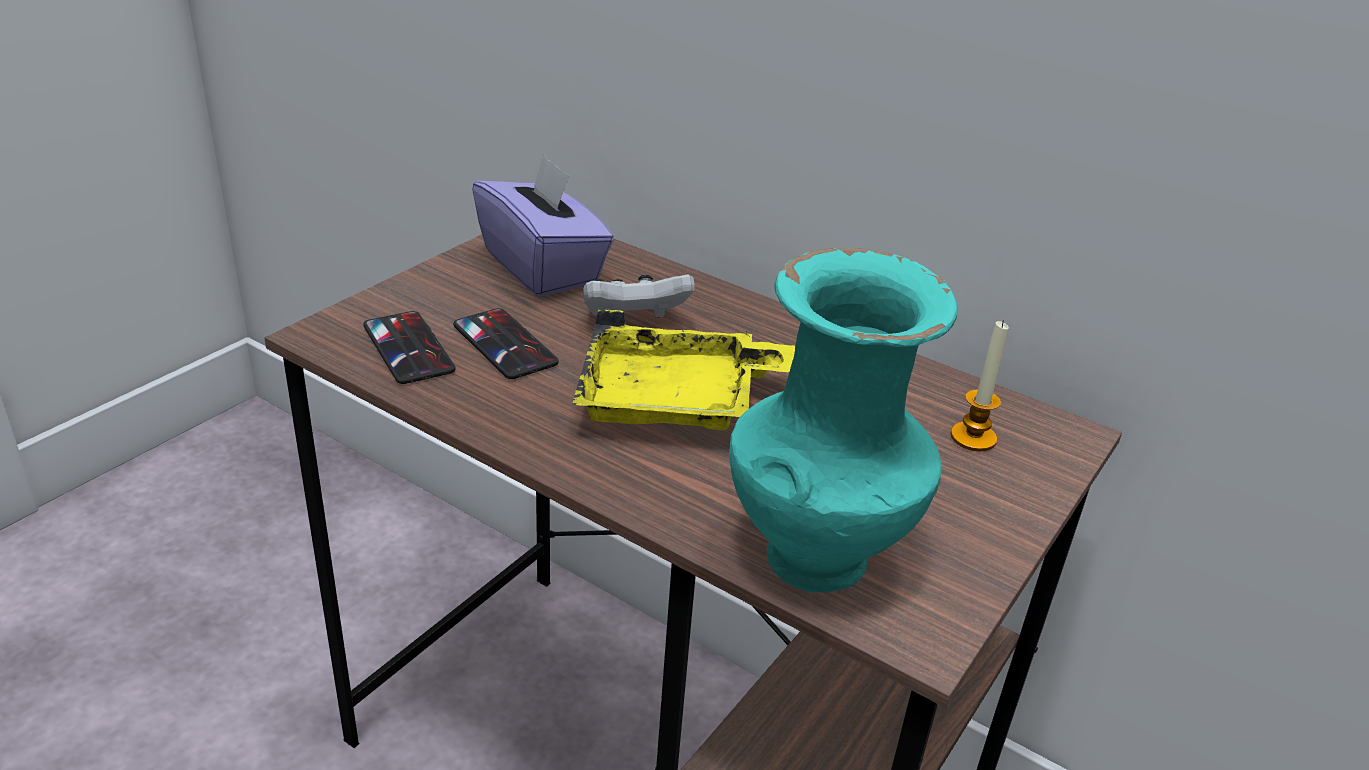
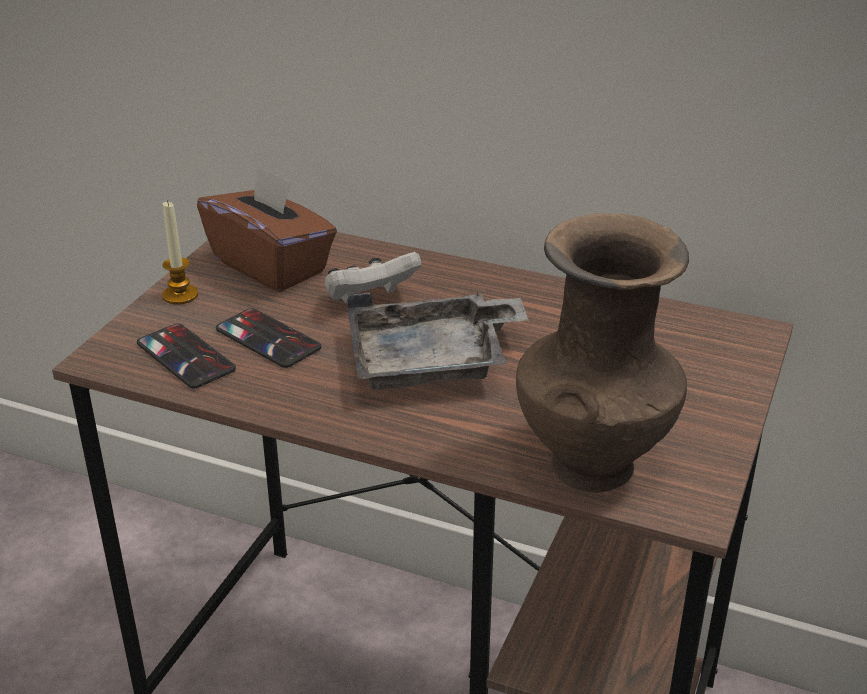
camera: 10 degrees left, 0 degrees up
(543, 267) = (271, 265): purple tissue box -> brown tissue box
(675, 401) = (432, 362): yellow tray -> grey tray
(817, 555) = (592, 463): turquoise vase -> brown vase
(973, 438) = (681, 349): candle -> candle (180, 295)

